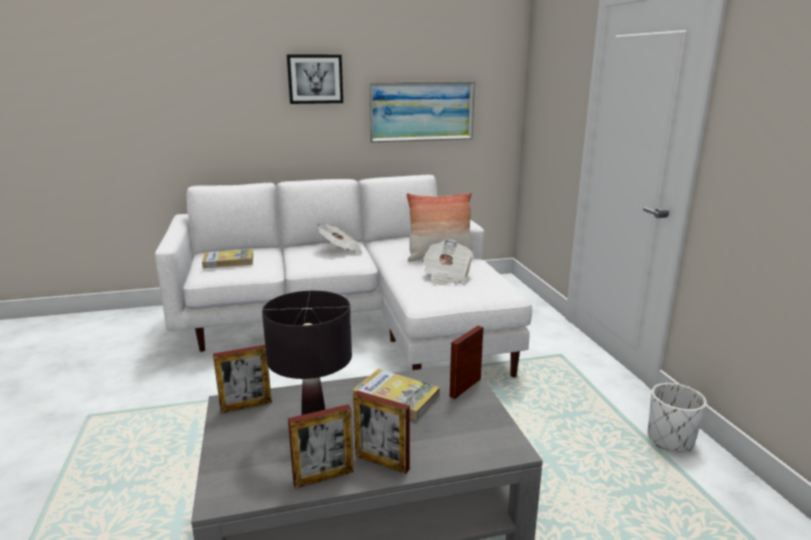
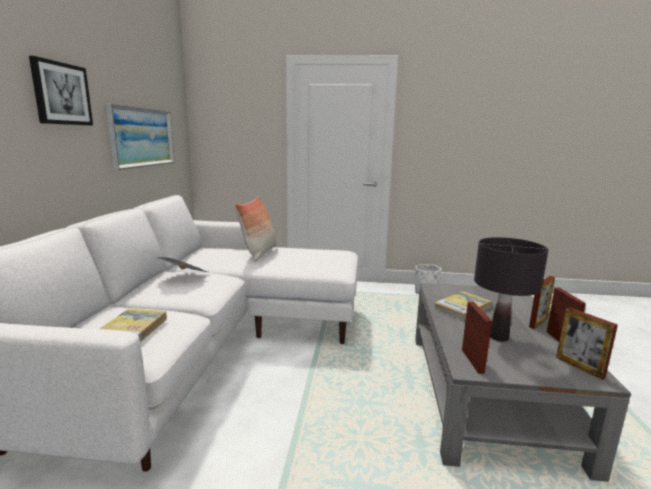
camera: 70 degrees left, 5 degrees down
(446, 276) = (302, 258): newspaper -> none
(465, 387) = (452, 289): picture frame -> picture frame (579, 367)

